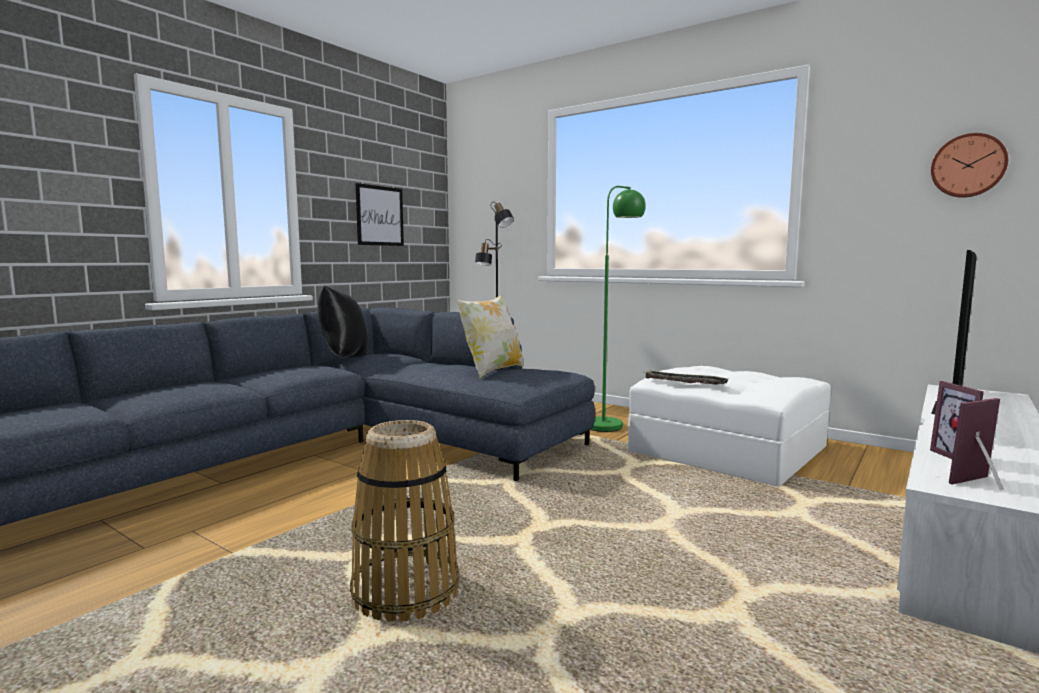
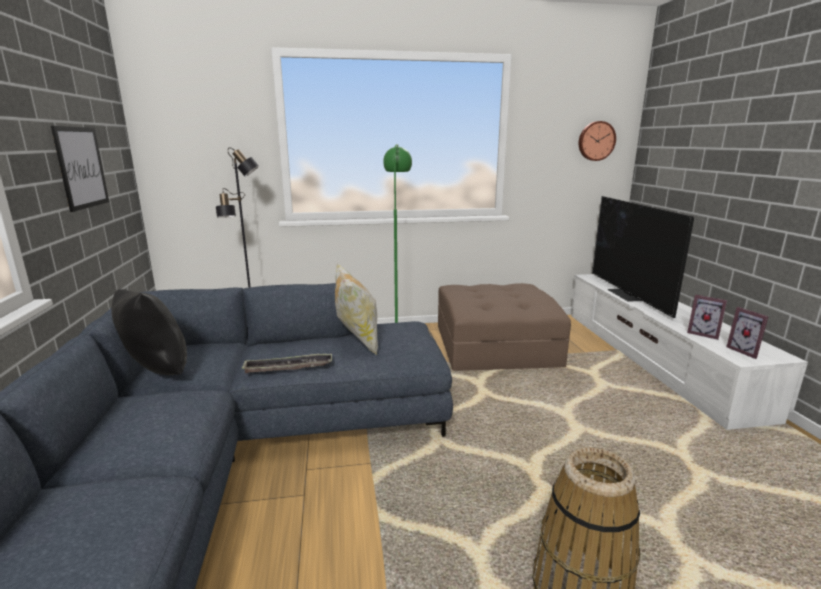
camera: 45 degrees left, 10 degrees up
(684, 382) = (490, 309): tray -> tray (288, 367)
(729, 449) = (496, 345): white ottoman -> brown ottoman
(983, 485) = (746, 351): picture frame -> picture frame turned 45 degrees counterclockwise

